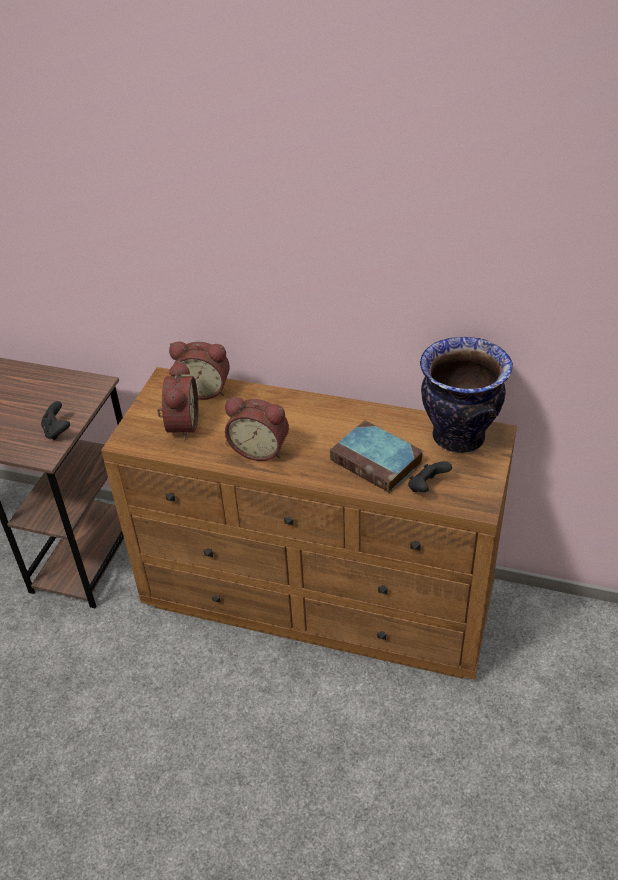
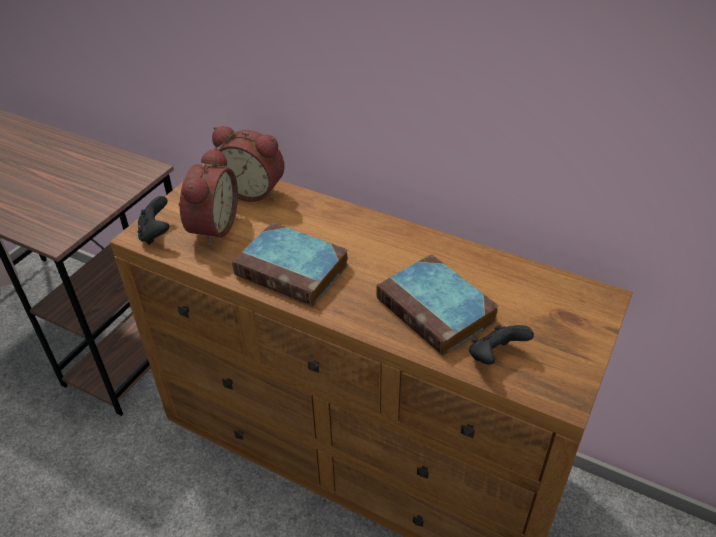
camera: 10 degrees right, 0 degrees up
(57, 431) = (82, 214): black game controller -> black game controller (156, 234)
(260, 449) = (294, 270): alarm clock -> book
(457, 437) = (549, 295): vase -> none

